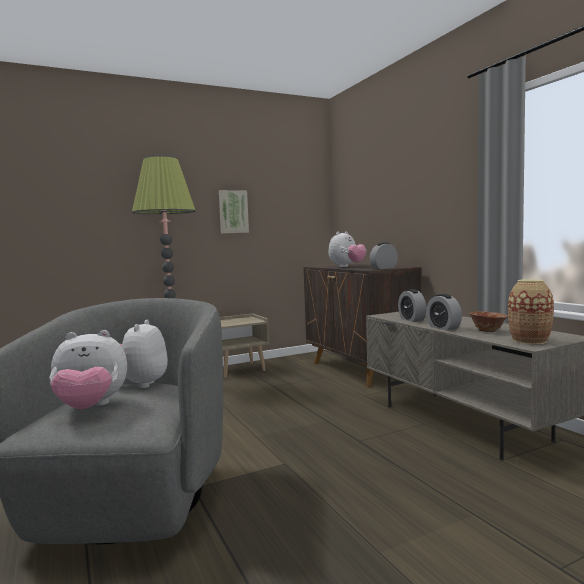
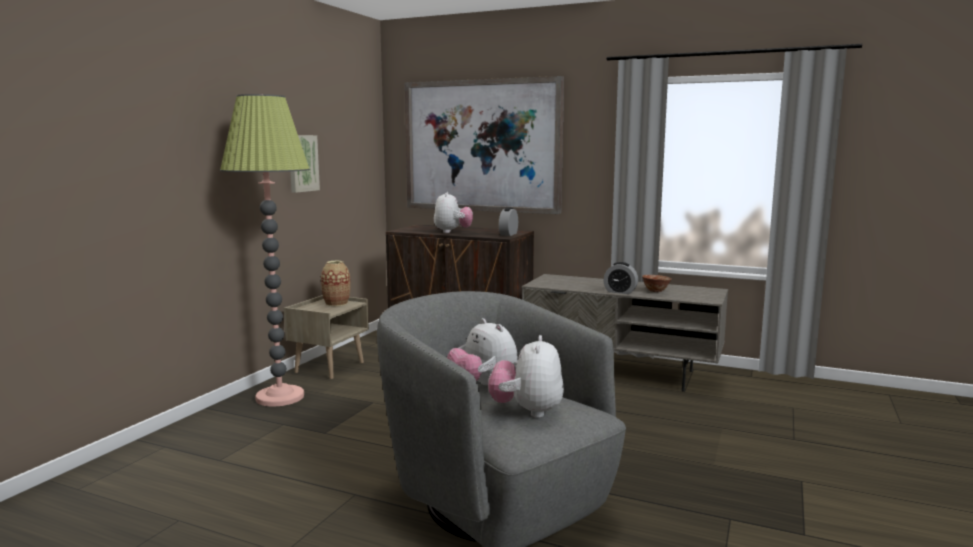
camera: 40 degrees left, 5 degrees up
(90, 408) = (527, 411): plush toy -> plush toy turned 150 degrees clockwise
(386, 189) = (482, 146): none -> picture
(412, 319) = (574, 286): alarm clock -> none
(529, 341) = (700, 296): vase -> vase (336, 303)

